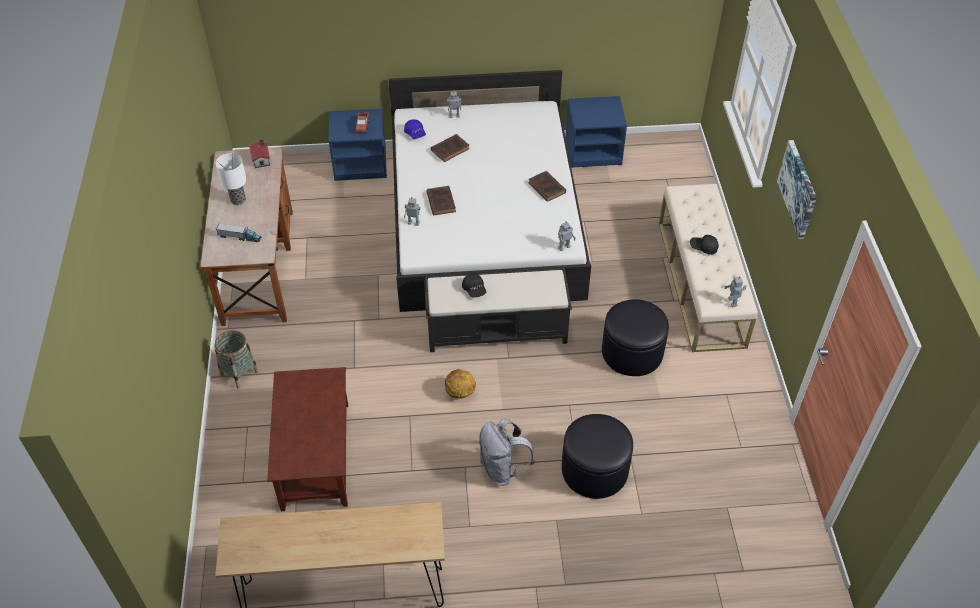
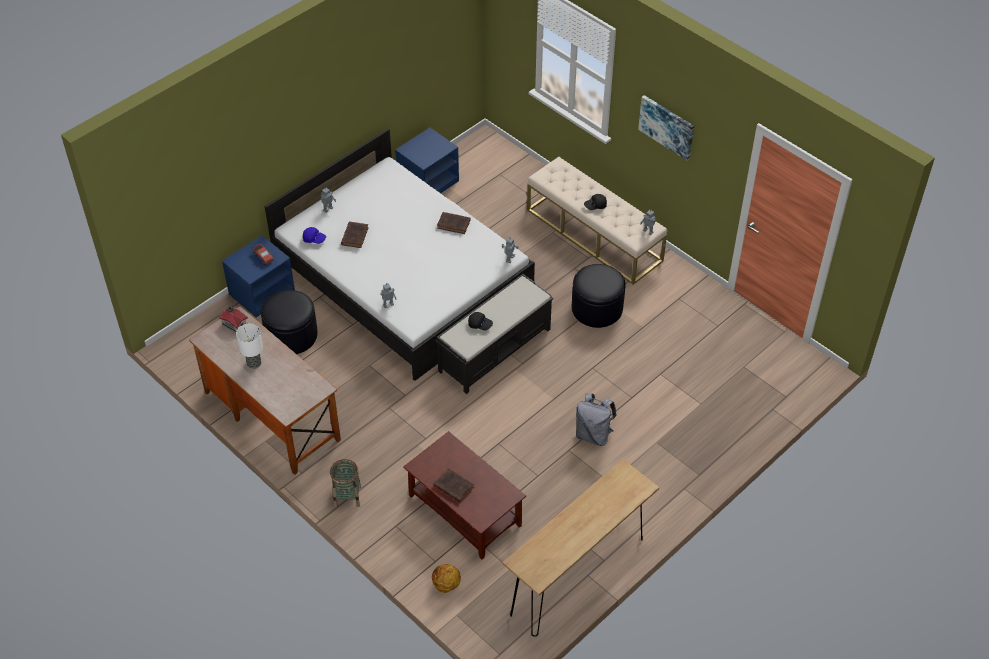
camera: 40 degrees left, 0 degrees up
(239, 237) = (289, 388): toy truck -> none
(441, 201) = (390, 278): brown book -> brown book (453, 486)
(459, 393) = (515, 407): basketball -> basketball (446, 585)
(594, 469) = (648, 397): black ottoman -> black ottoman (291, 335)

